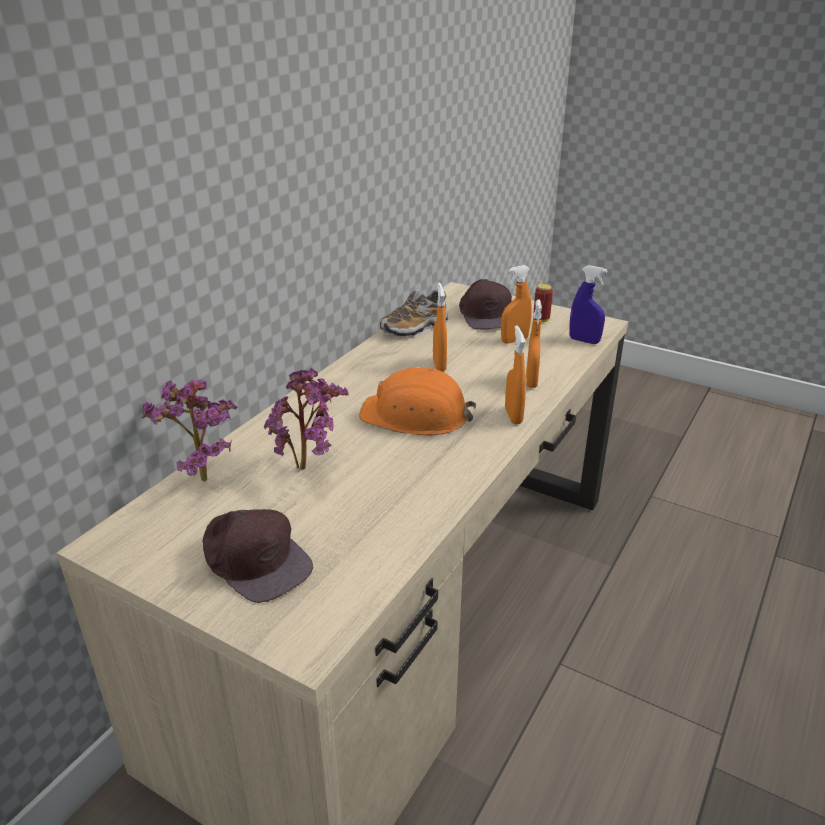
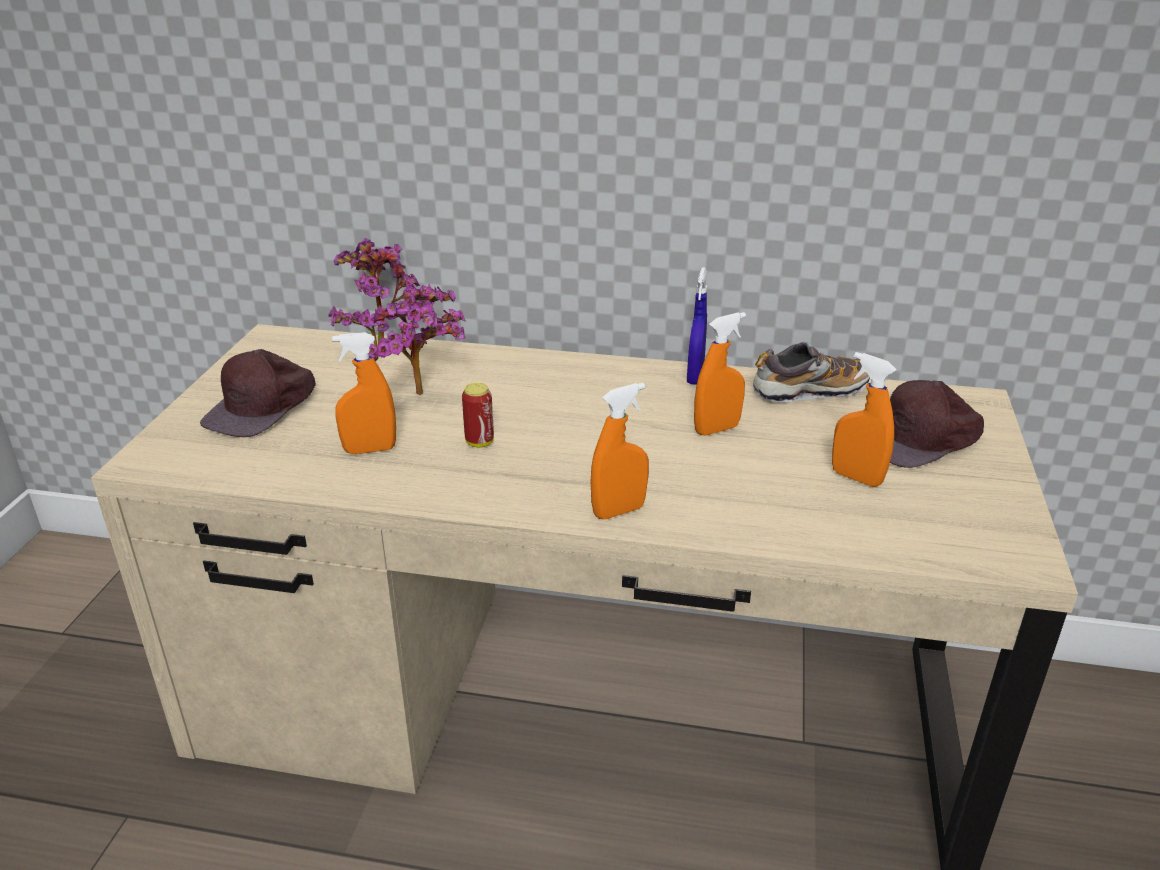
camera: 70 degrees right, 0 degrees up
(415, 328) = (809, 391): shoe -> shoe turned 135 degrees clockwise
(416, 415) = (570, 437): orange hard hat -> none
(531, 381) = (732, 512): orange spray bottle -> orange spray bottle (370, 450)
(541, 320) = (961, 492): can -> can (479, 442)
(584, 341) = (929, 548): blue spray bottle -> blue spray bottle (695, 377)

